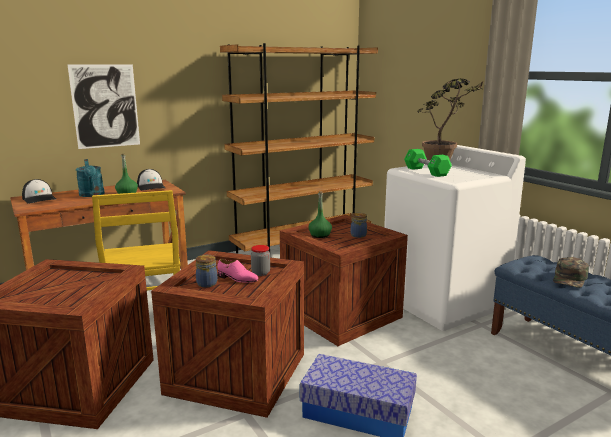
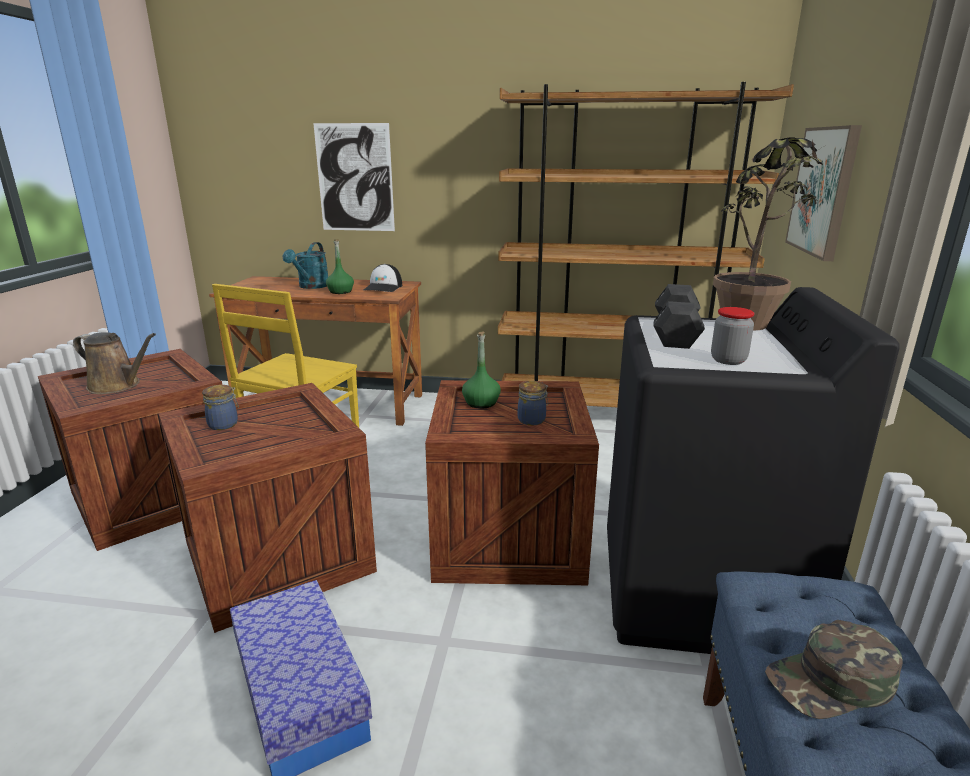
camera: 40 degrees right, 5 degrees up
(39, 198) = (265, 282): cap -> none
(58, 291) = (118, 386): none -> brown watering can
(237, 279) = (260, 430): pink shoe -> none
(260, 273) = (297, 432): jar -> jar (728, 360)
(412, 100) = (823, 191): none -> picture
(426, 171) = (675, 333): green dumbbell -> black dumbbell
(443, 302) = (698, 593): white washing machine -> black washing machine

